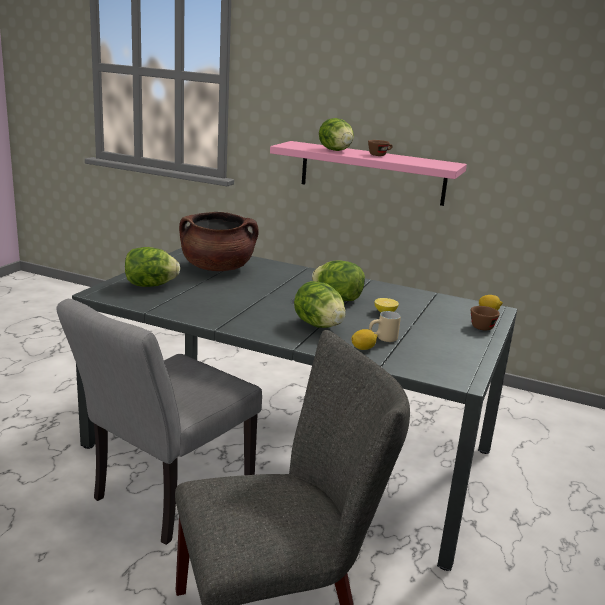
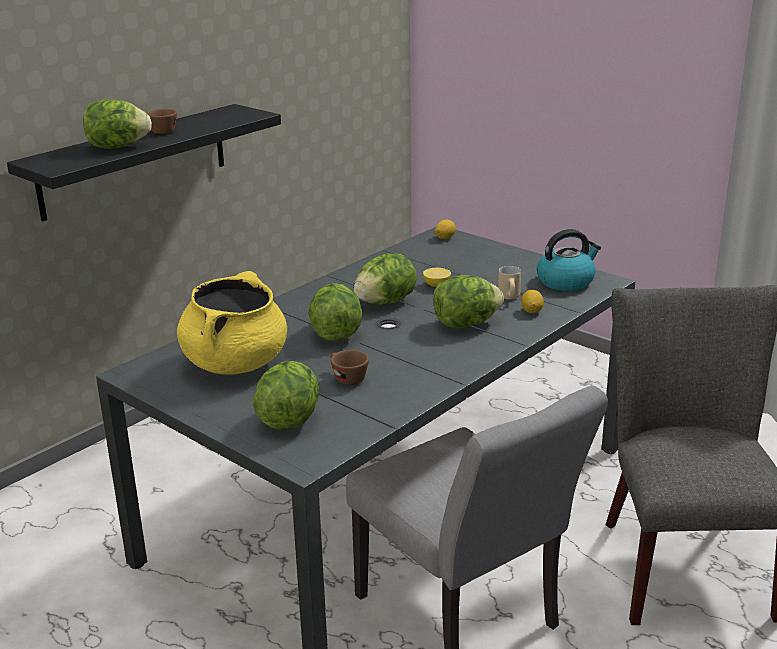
camera: 70 degrees left, 5 degrees up
(217, 268) = (235, 363): brown cooking pot -> yellow cooking pot
(274, 288) = (336, 334): none -> lettuce
(372, 173) = (134, 161): pink shelf -> black shelf
(443, 361) = (566, 281): none -> kettle
(483, 326) = (483, 248): brown cup -> brown cup (346, 378)

